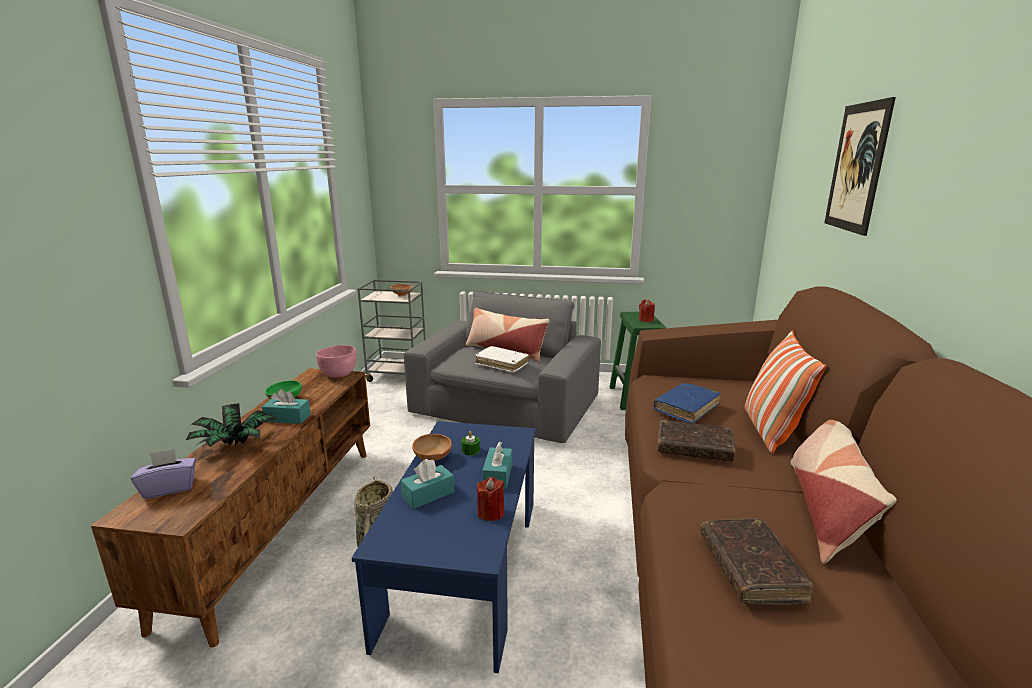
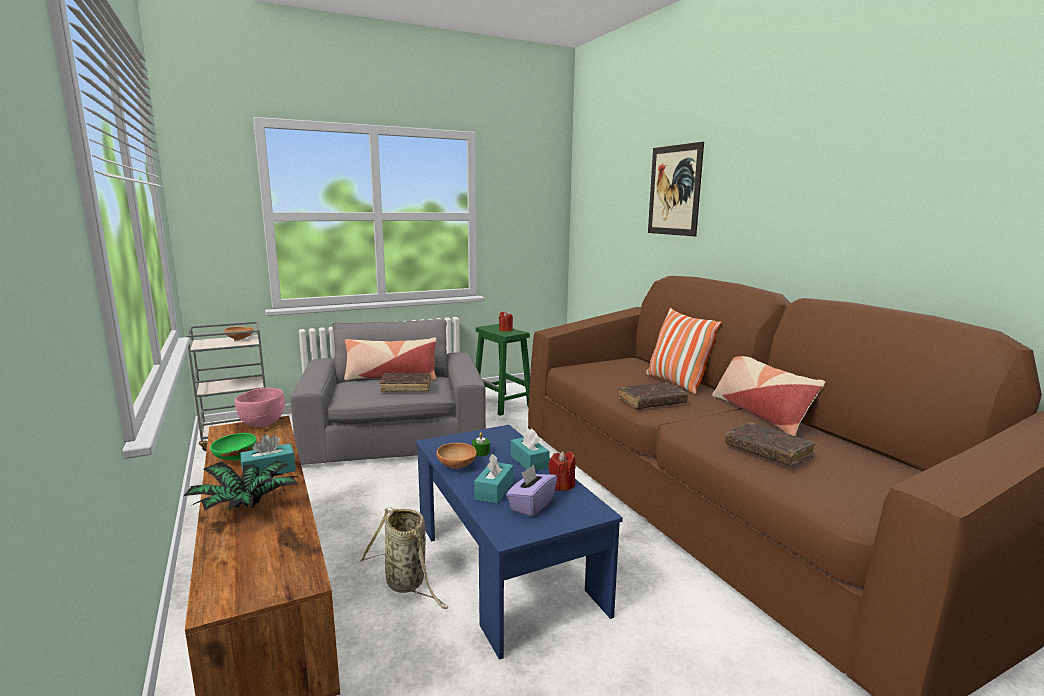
camera: 35 degrees left, 5 degrees down
(169, 488) = (232, 564): purple tissue box -> purple tissue box (531, 505)
(502, 364) = (406, 387): white book -> brown book
(686, 408) = (612, 382): blue book -> none

